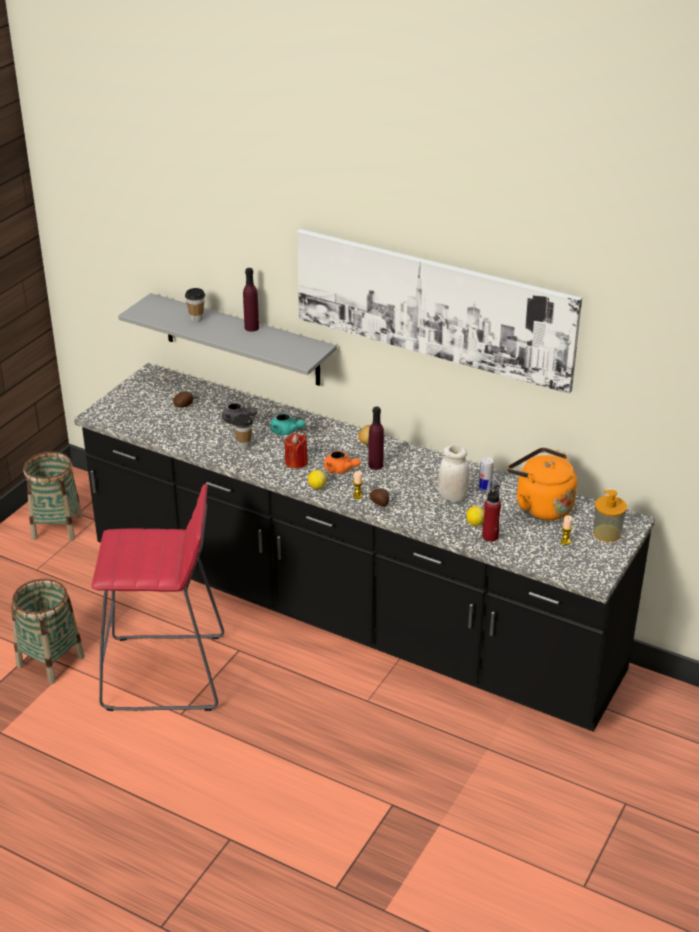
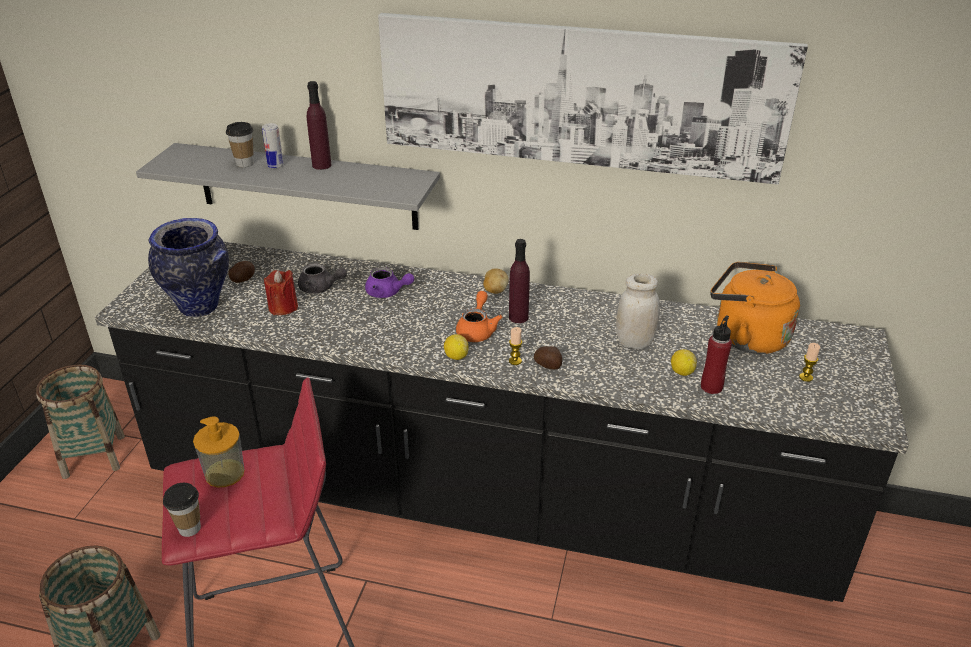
camera: 15 degrees left, 0 degrees up
(148, 422) = (200, 307): none -> vase
(244, 444) = (338, 317): cup -> cup (189, 528)
(286, 431) = (387, 293): turquoise teapot -> purple teapot
(296, 462) = (415, 329): red candle -> red candle (283, 307)
(340, 470) = (477, 330): orange teapot -> orange teapot turned 105 degrees counterclockwise
(485, 488) = (667, 325): can -> can (275, 166)
(607, 533) = (846, 358): soap dispenser -> soap dispenser (224, 473)

